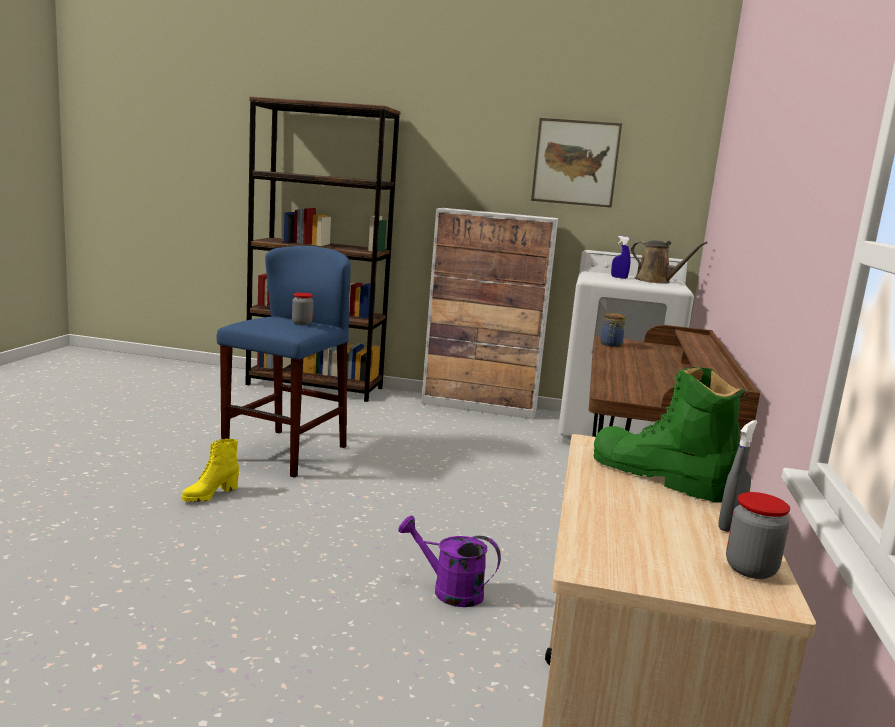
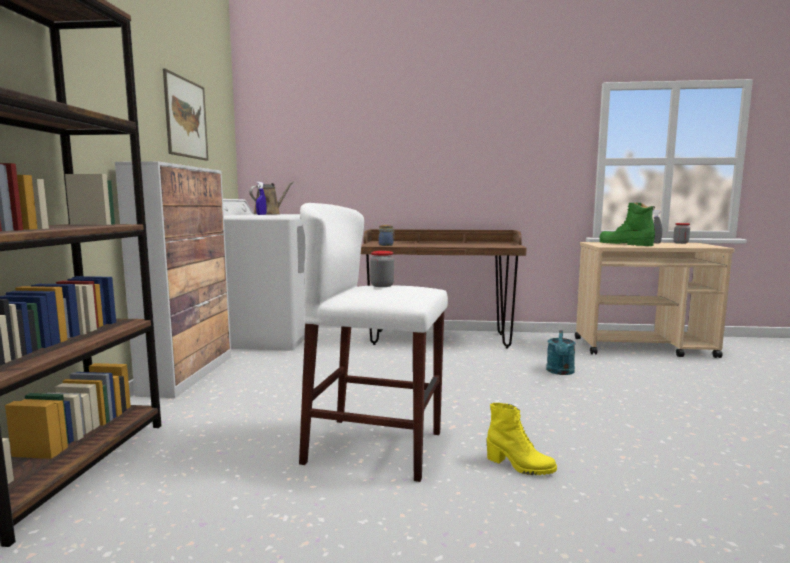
camera: 95 degrees left, 5 degrees down
(285, 453) = (375, 447): blue stool -> white stool
(449, 590) = (560, 372): purple watering can -> turquoise watering can
(659, 476) = (625, 244): green boot -> green boot turned 105 degrees clockwise

